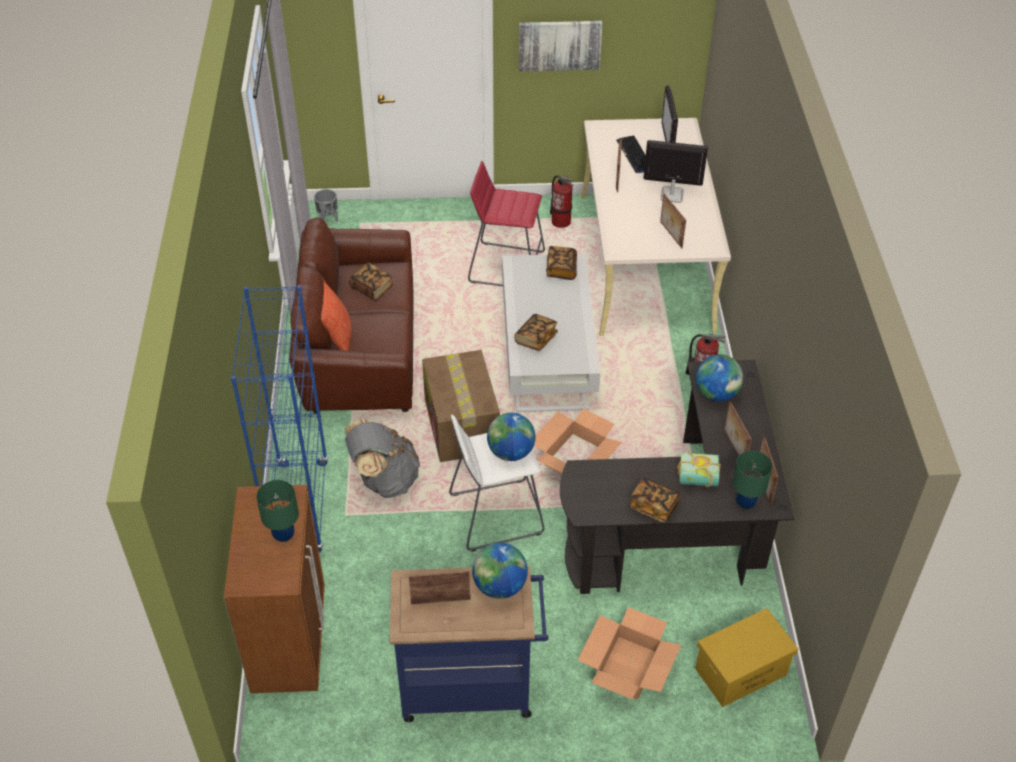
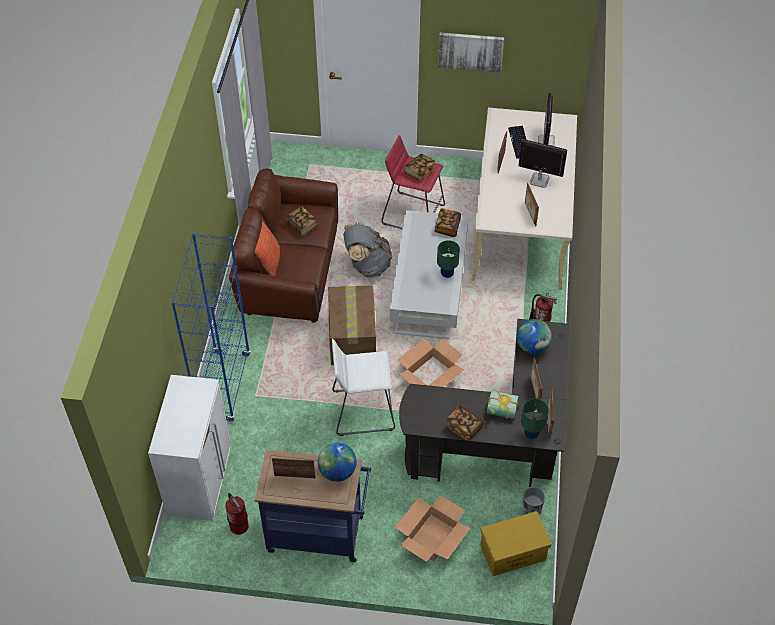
camera: 10 degrees right, 5 degrees up
(284, 534) = (196, 414): green table lamp -> green table lamp (447, 273)
(288, 636) = (200, 479): brown cabinet -> white cabinet
(328, 219) = (286, 158): grey planter -> grey planter (531, 510)
(384, 479) = (288, 373): grey backpack -> grey backpack (367, 265)
(510, 452) = (373, 371): globe -> none
(536, 339) = (415, 281): book -> book (419, 171)
(561, 222) = (463, 181): fire extinguisher -> fire extinguisher (239, 526)

